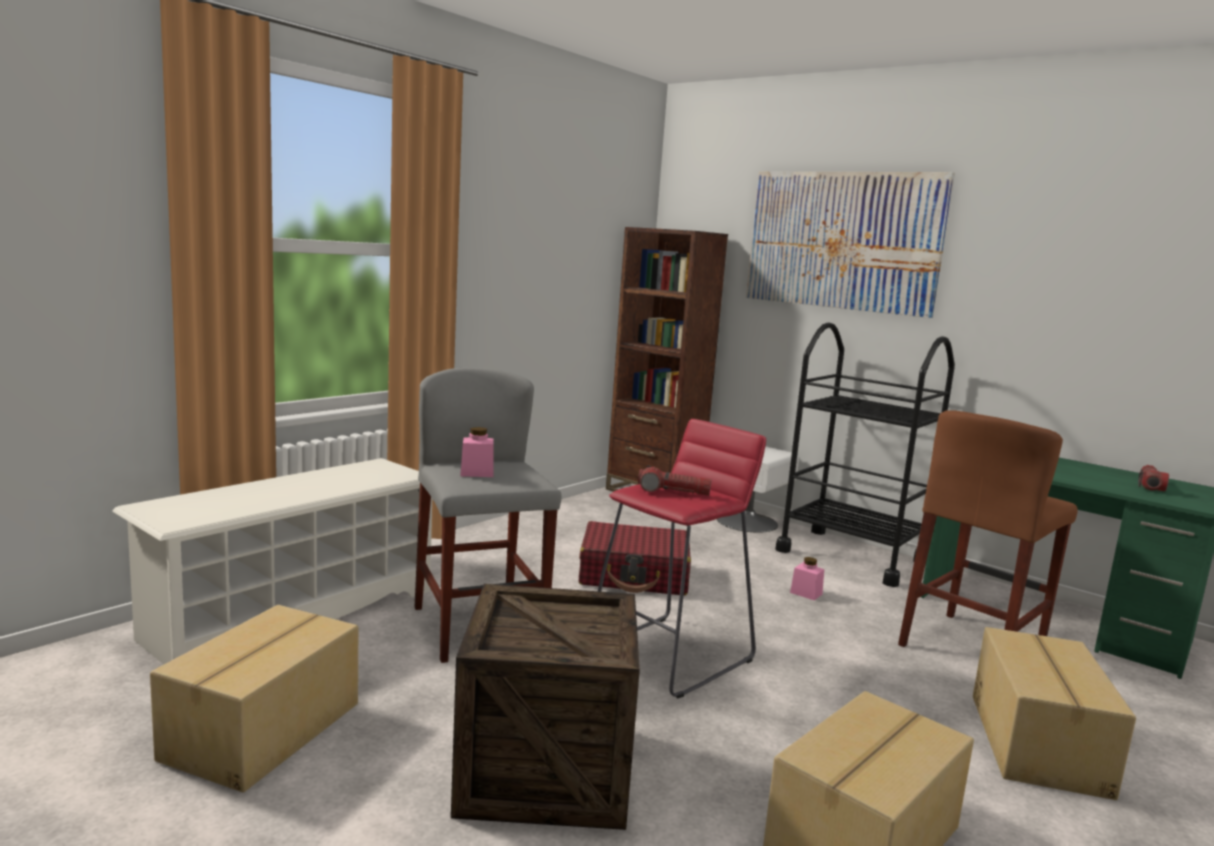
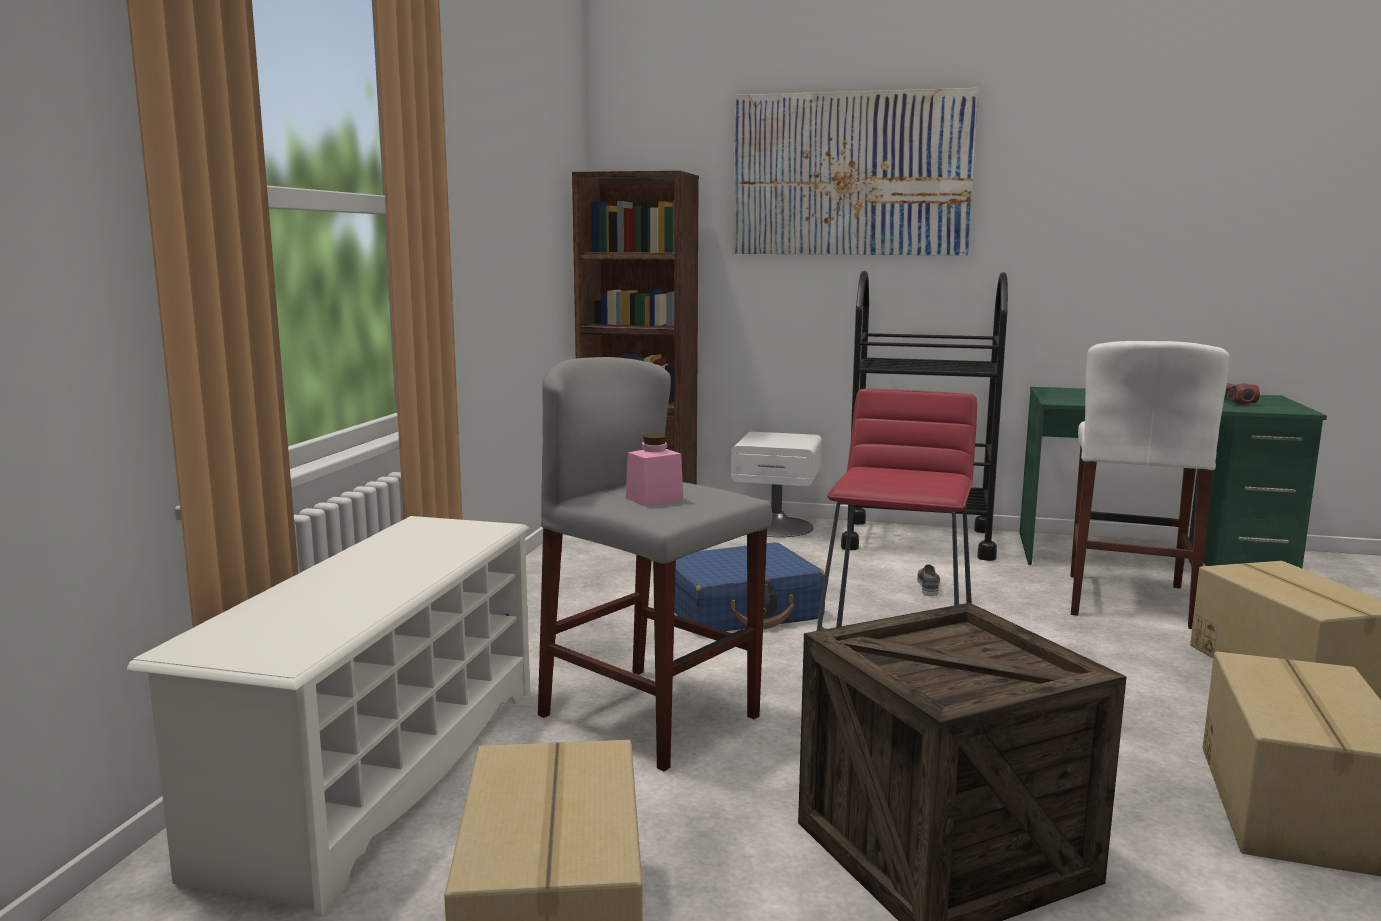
camera: 25 degrees left, 0 degrees up
(634, 575) = (741, 610): red suitcase -> blue suitcase
(673, 492) = (897, 478): flashlight -> none
(806, 593) = (928, 586): pink jar -> grey shoe
(972, 647) = (1128, 600): brown stool -> white stool

